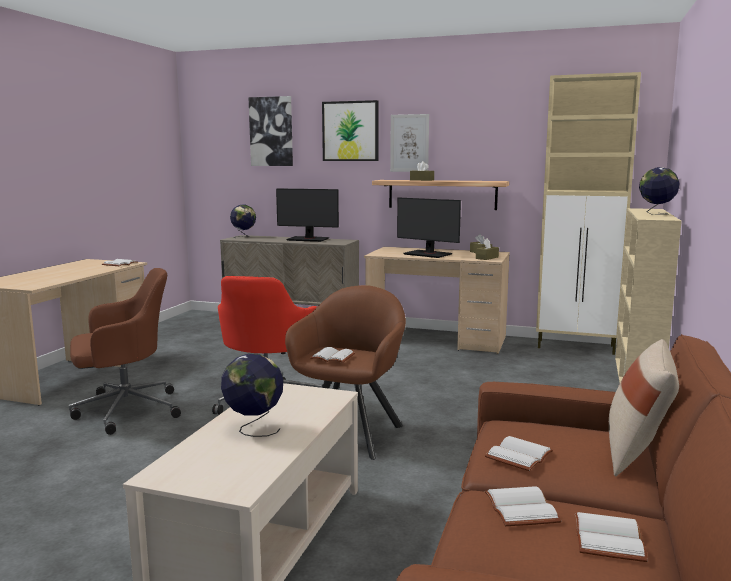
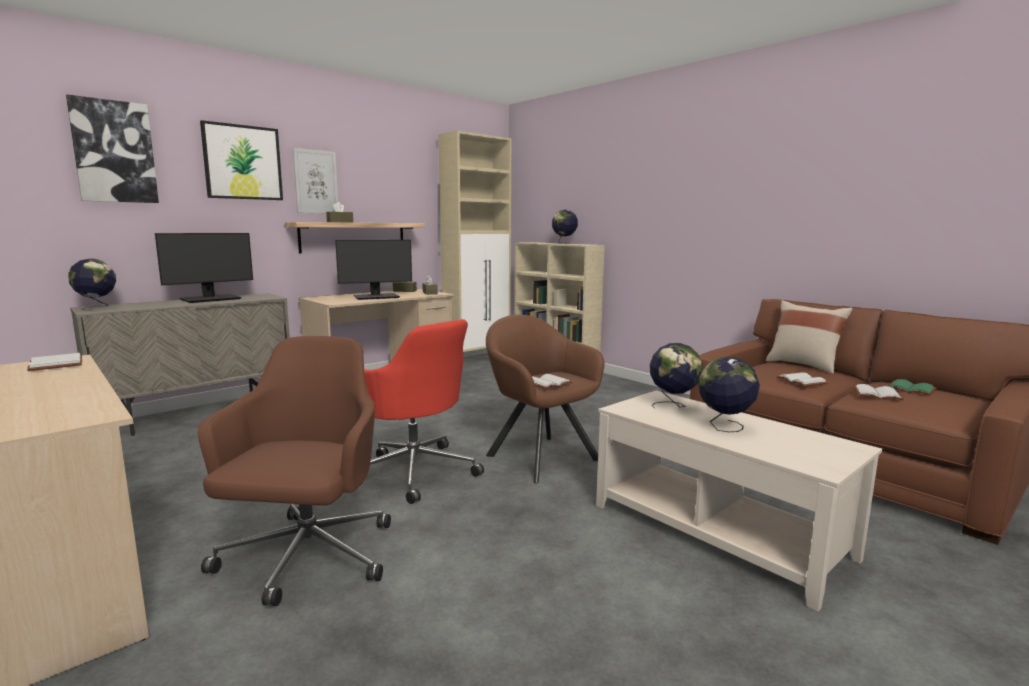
camera: 60 degrees left, 0 degrees up
(305, 403) = (673, 406): none -> globe
(611, 540) = (912, 389): white book -> green book

